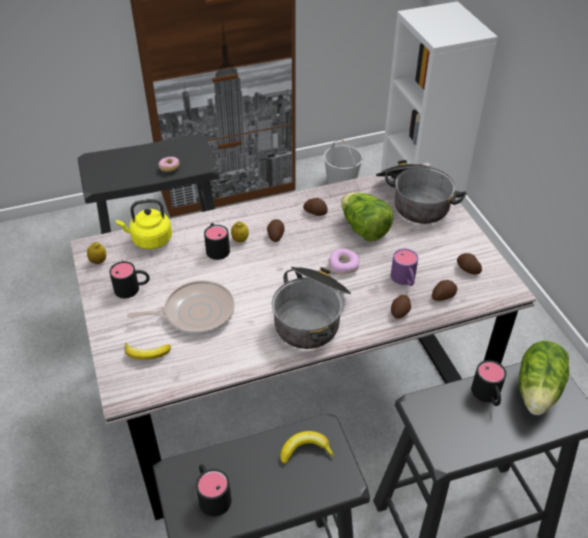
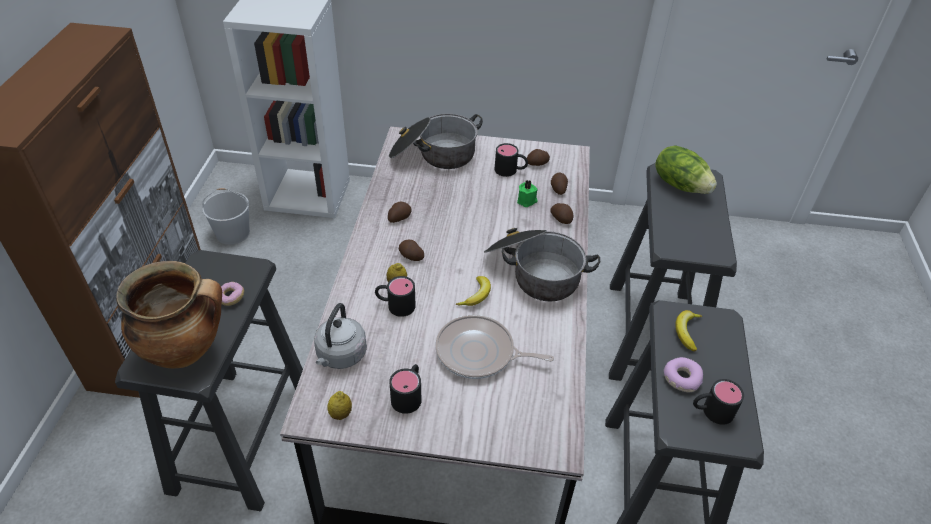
camera: 65 degrees left, 0 degrees up
(113, 170) = (186, 350): none -> cooking pot
(147, 354) = (515, 411): banana -> banana (476, 295)
(149, 240) = (340, 356): yellow kettle -> grey kettle
(195, 312) = (479, 353): frying pan -> frying pan turned 90 degrees counterclockwise
(343, 265) = (484, 228): donut -> donut (681, 378)
(364, 229) = (447, 198): lettuce -> none
(405, 280) = (527, 201): purple mug -> green candle
(488, 396) = (674, 210): black mug -> black mug (510, 170)

